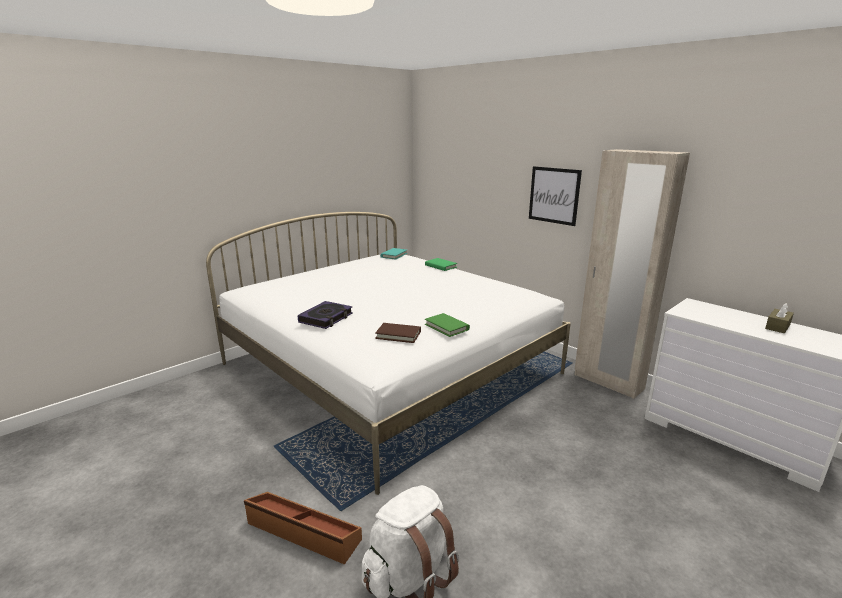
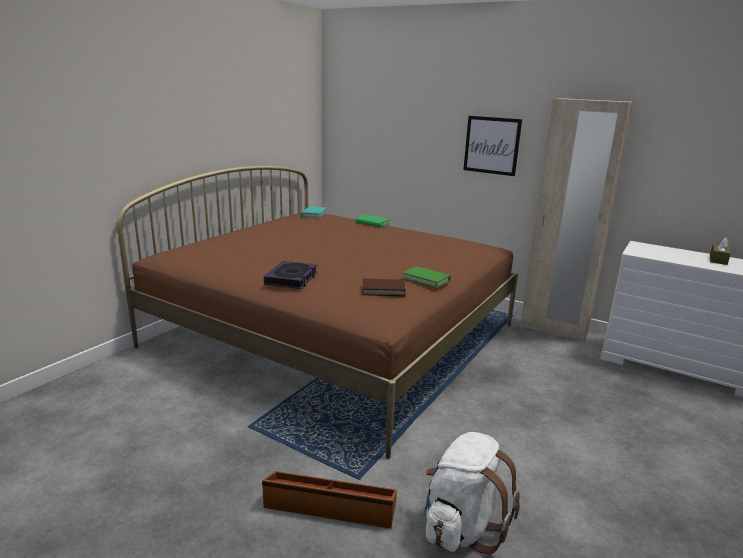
camera: 15 degrees left, 0 degrees up
(390, 368) = (334, 335): white bed -> brown bed

